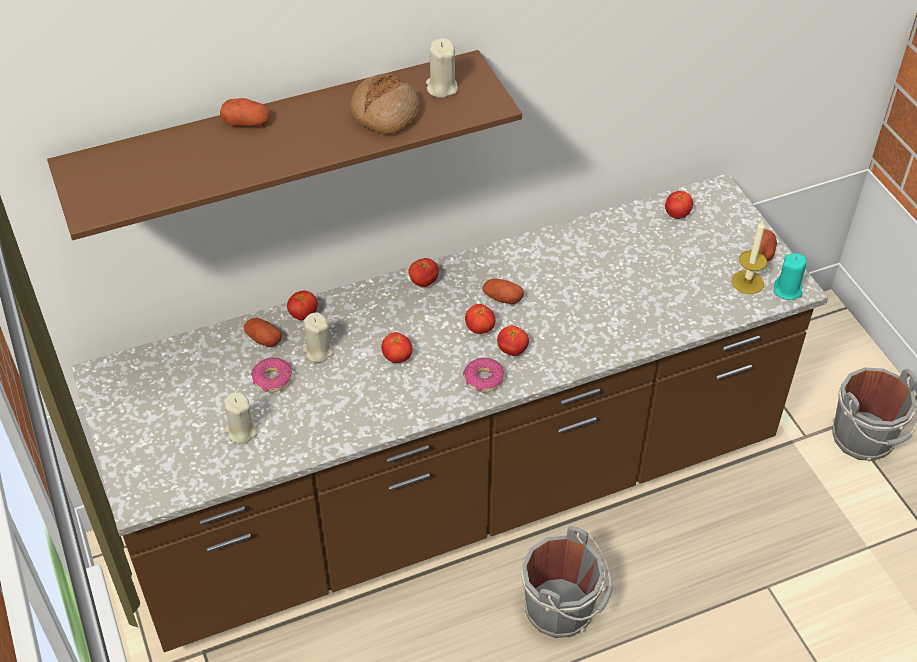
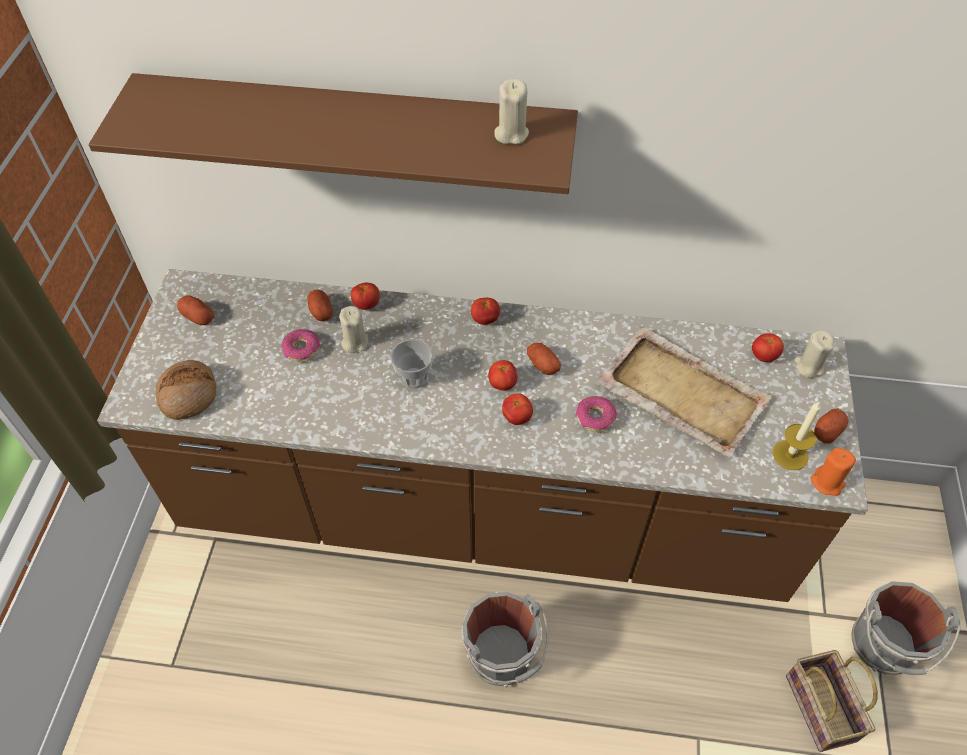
camera: 30 degrees right, 5 degrees up
(241, 431) = (245, 383): beige candle -> beige candle (808, 366)
(247, 123) = (312, 102): potato -> potato (198, 317)
(384, 113) = (437, 138): bread -> bread (188, 394)
(397, 357) = (414, 377): tomato -> cup
(483, 379) = (472, 433): donut -> donut (595, 418)
(631, 271) = (680, 392): none -> beige tray
(787, 290) = (827, 482): turquoise candle -> orange candle
(848, 512) = (823, 709): none -> basket

